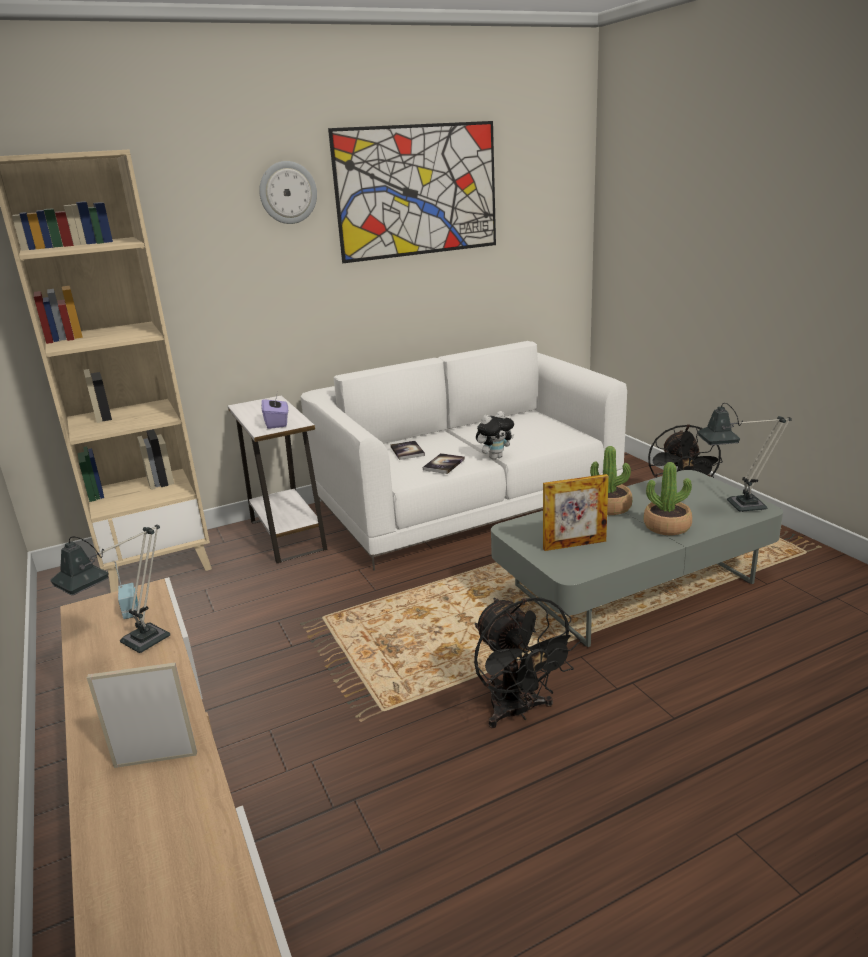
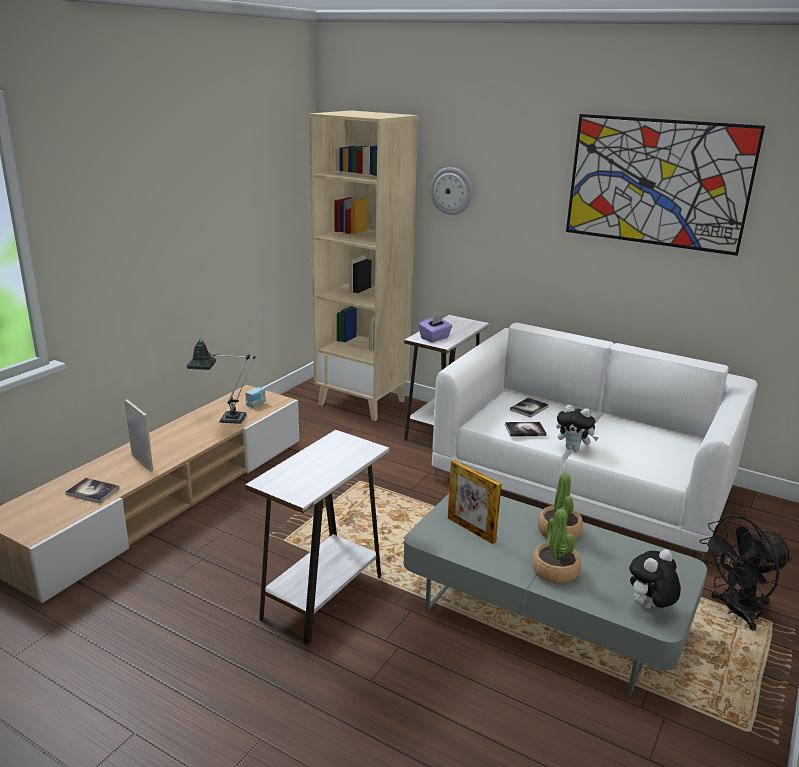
camera: 55 degrees right, 0 degrees up
(182, 840) = (92, 491): none -> book
(288, 192) = (533, 162): wall clock -> wall clock (451, 191)
(518, 711) = (323, 598): black fan -> white side table
(737, 506) = (648, 608): table lamp -> plush toy

